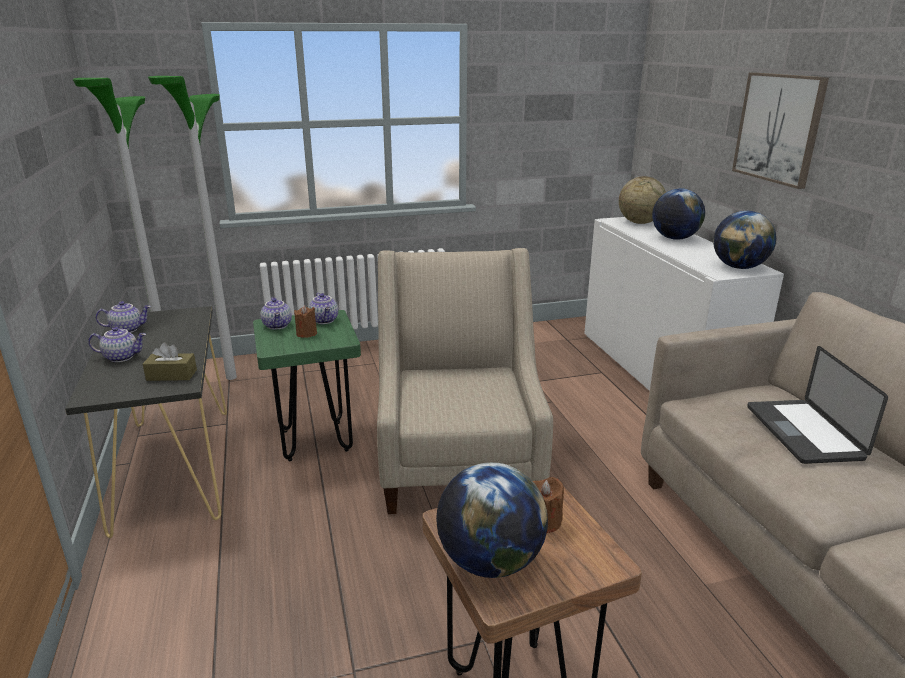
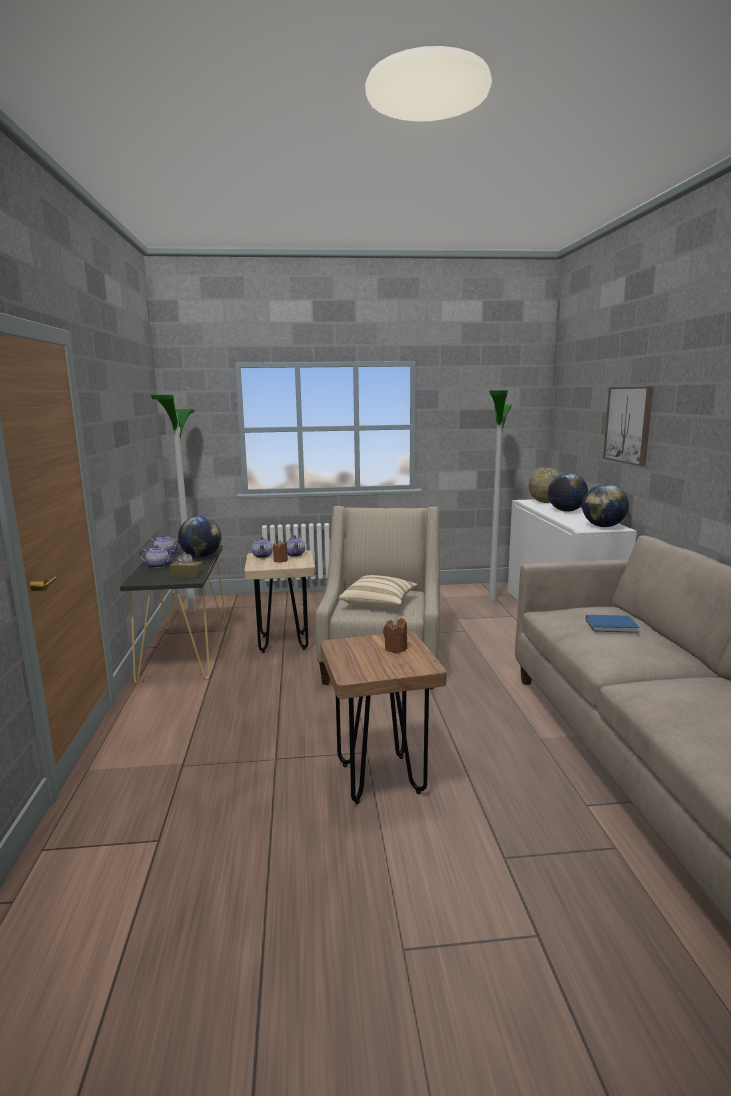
camera: 10 degrees right, 10 degrees down
(231, 377) = (234, 605): floor lamp -> floor lamp (492, 600)
(315, 440) = (283, 643): green stool -> beige stool
(460, 396) = (379, 603): none -> beige pillow
(490, 561) = (352, 661): globe -> globe (201, 557)
(803, 432) = (613, 626): laptop -> blue book

